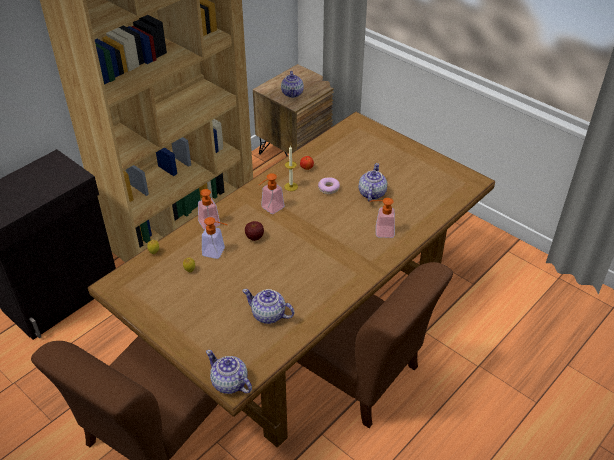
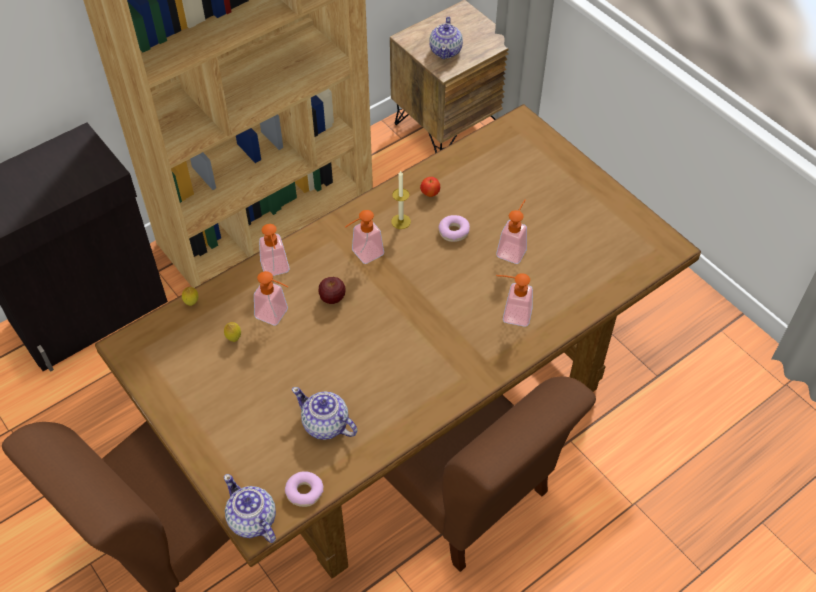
camera: 10 degrees right, 10 degrees up
(263, 359) = (304, 492): none -> donut
(371, 193) = (513, 249): teapot -> soap dispenser

